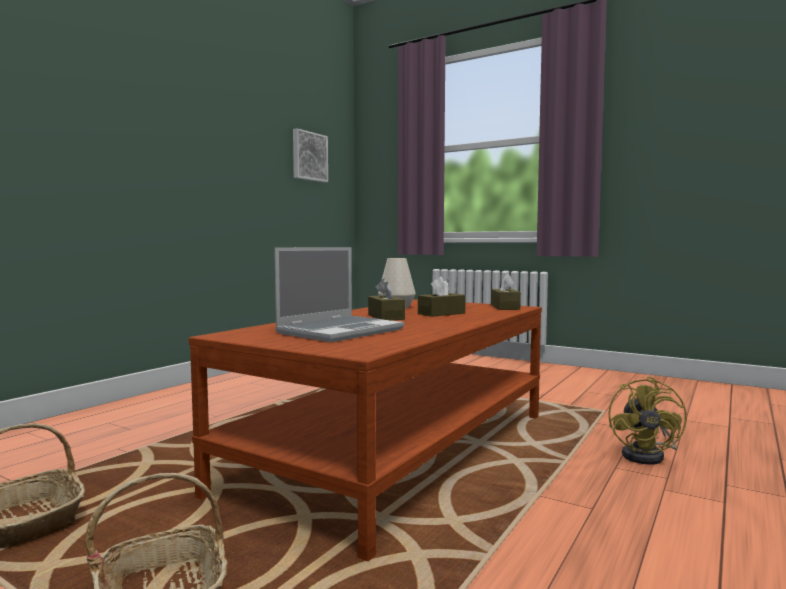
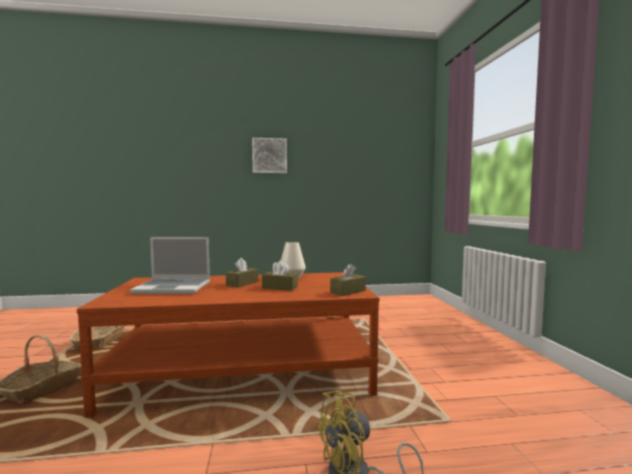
camera: 50 degrees right, 0 degrees up
(309, 156) = (382, 160): picture -> picture (269, 155)

